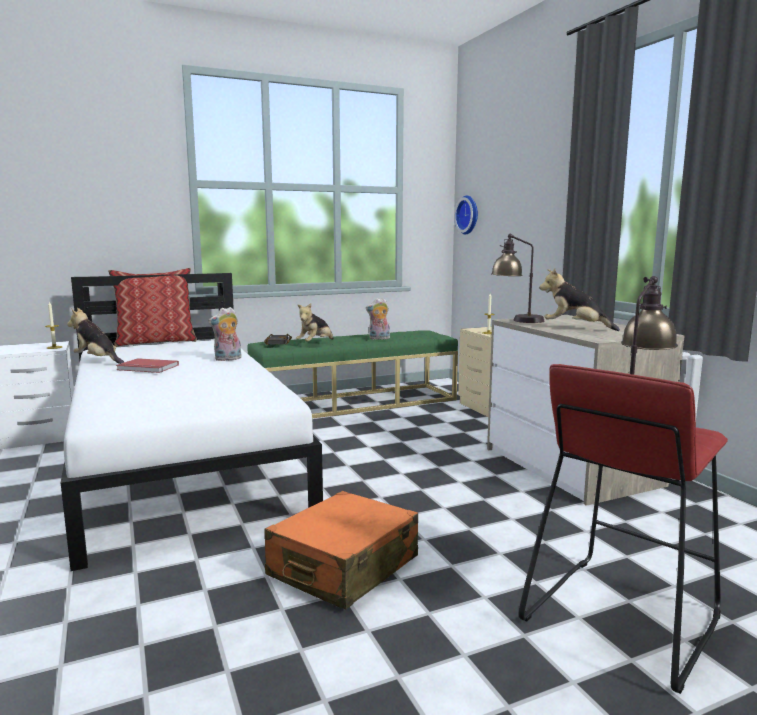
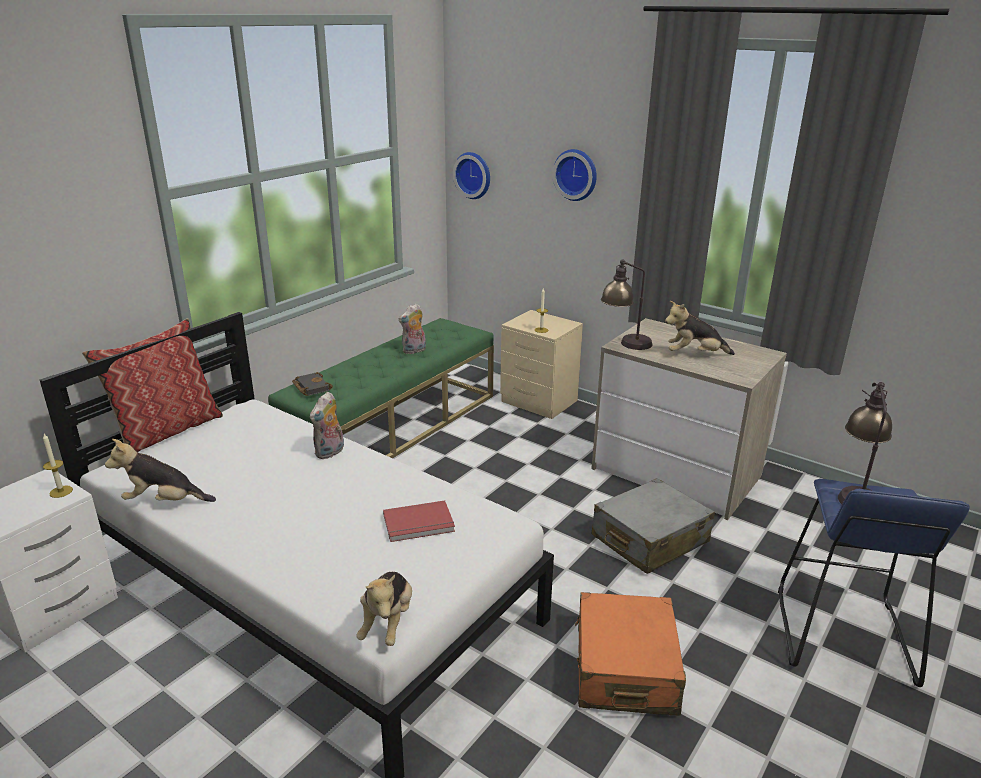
camera: 30 degrees left, 15 degrees up
(147, 368) = (264, 502): red book -> red book (419, 524)
(315, 343) = (357, 379): plush toy -> plush toy (387, 622)
(483, 498) = (649, 539): none -> grey suitcase
(531, 197) = (576, 174): none -> wall clock
(620, 617) = (841, 634): red stool -> blue stool

